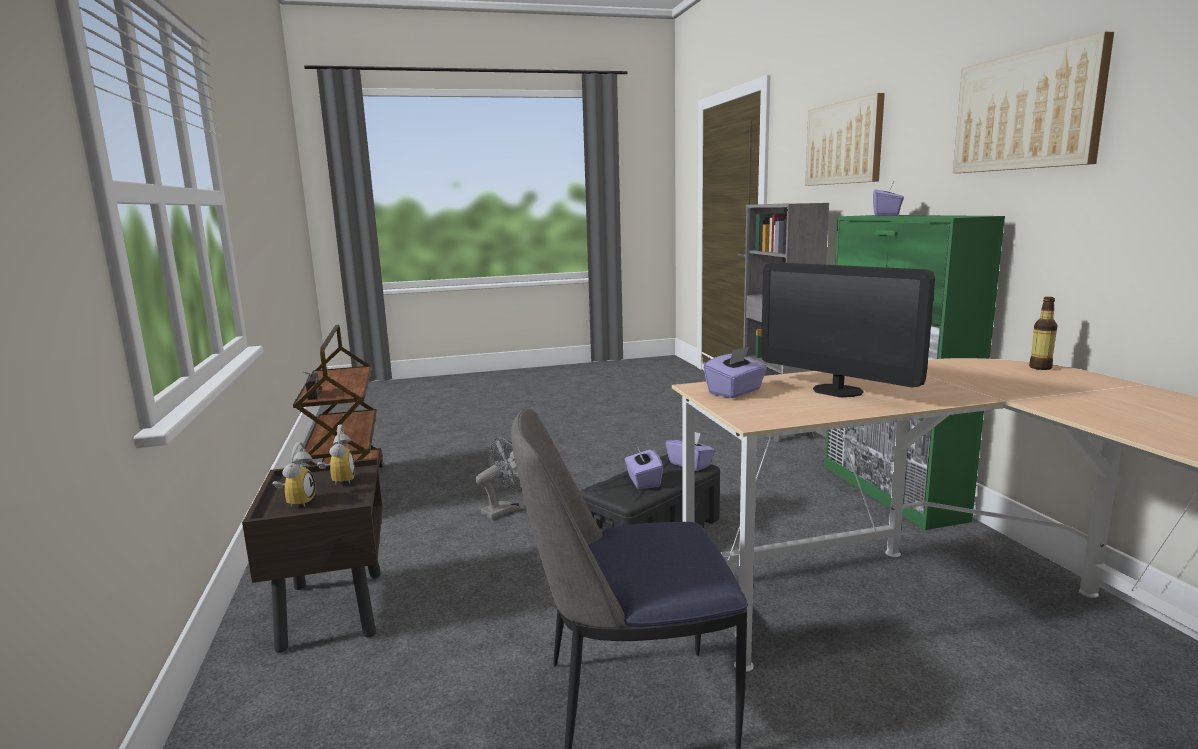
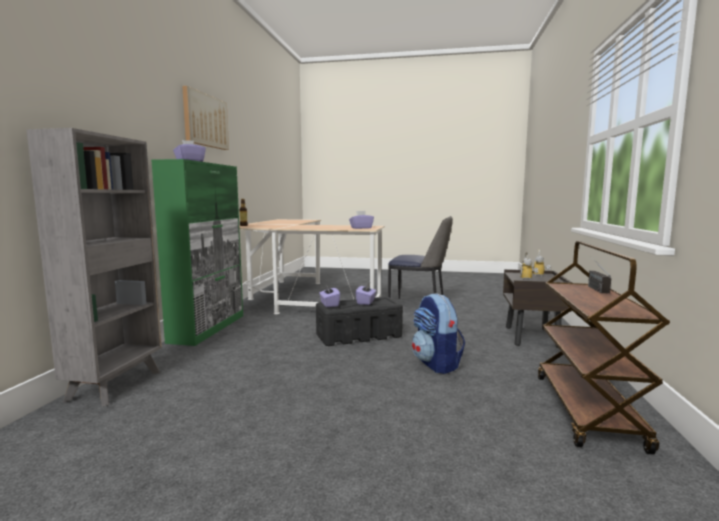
camera: 155 degrees left, 5 degrees down
(505, 509) = (436, 364): grey fan -> backpack
(837, 390) = (329, 226): monitor -> none
(844, 143) = (97, 88): picture -> none

